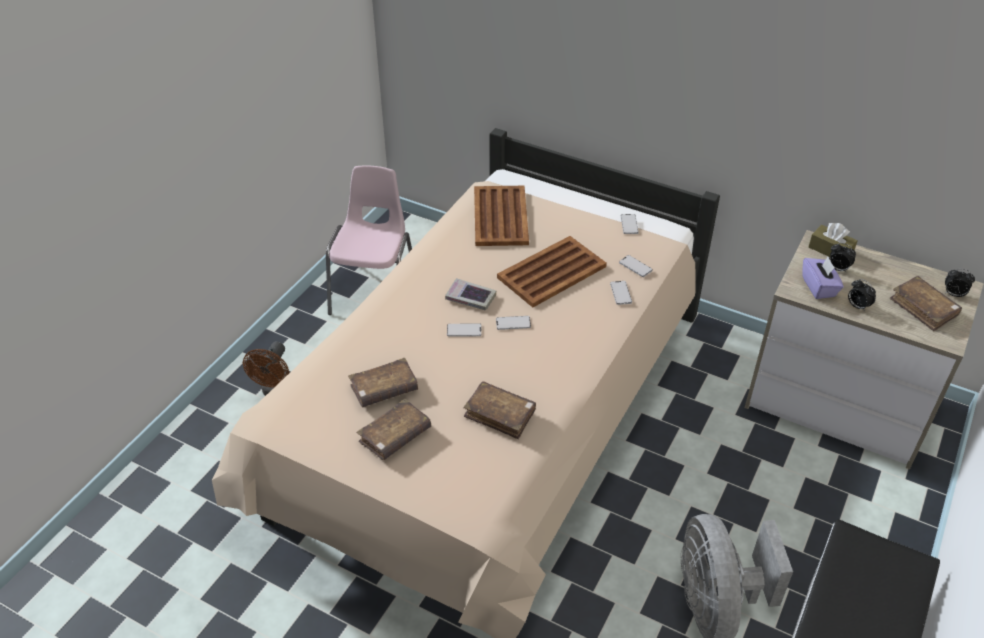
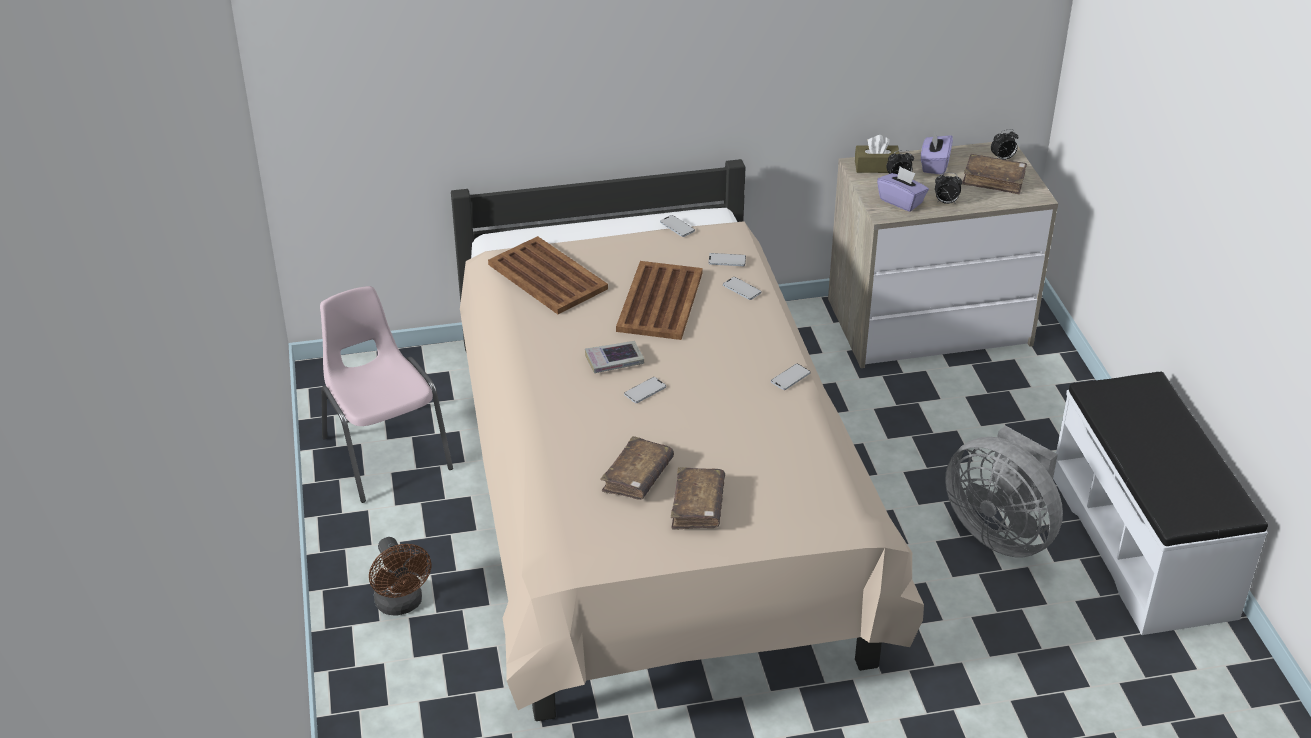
camera: 40 degrees left, 5 degrees down
(500, 415) = (765, 439): brown book -> none
(513, 323) = (681, 362): phone -> phone (790, 377)
(883, 271) = (934, 165): none -> purple tissue box

